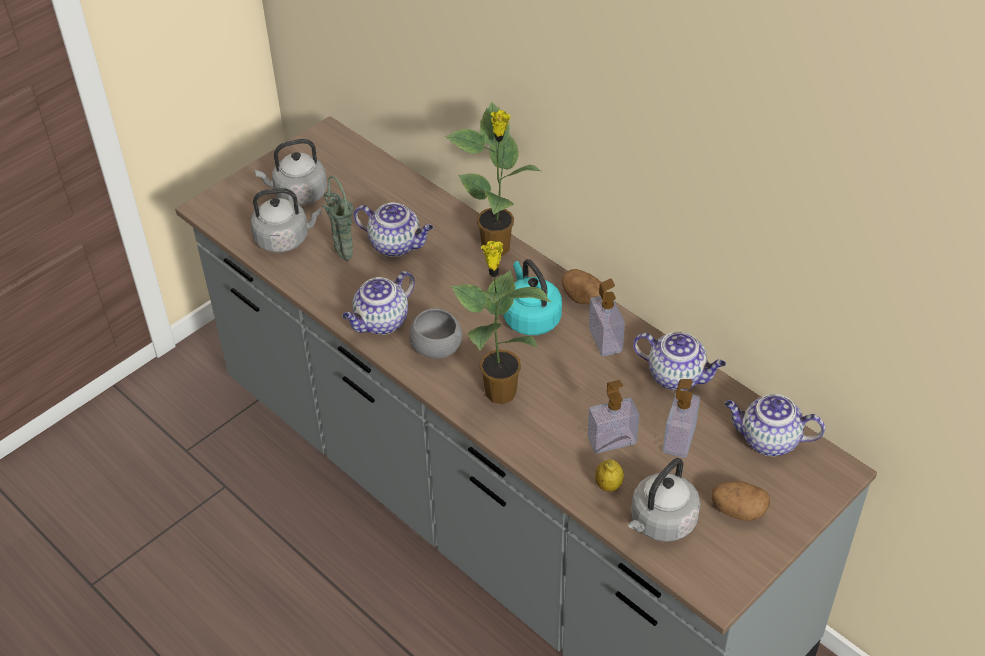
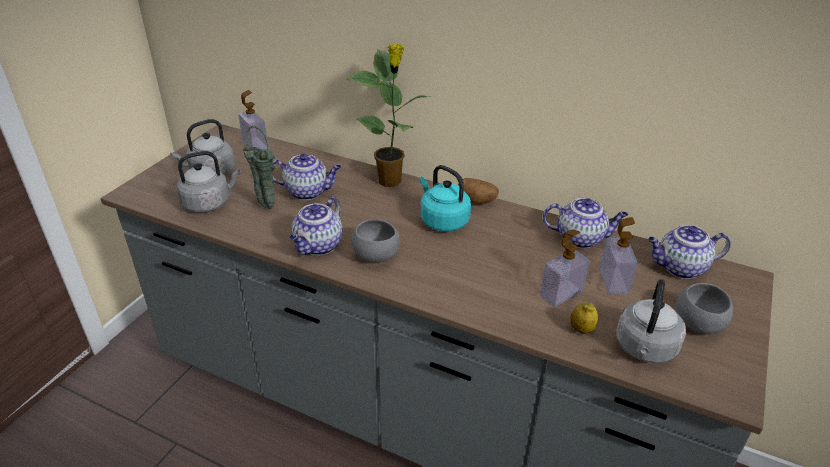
camera: 20 degrees left, 10 degrees down
(499, 390) = (446, 276): potted plant -> none
(605, 340) = (510, 225): soap dispenser -> soap dispenser (255, 145)
(738, 510) = (697, 324): potato -> grey bowl

